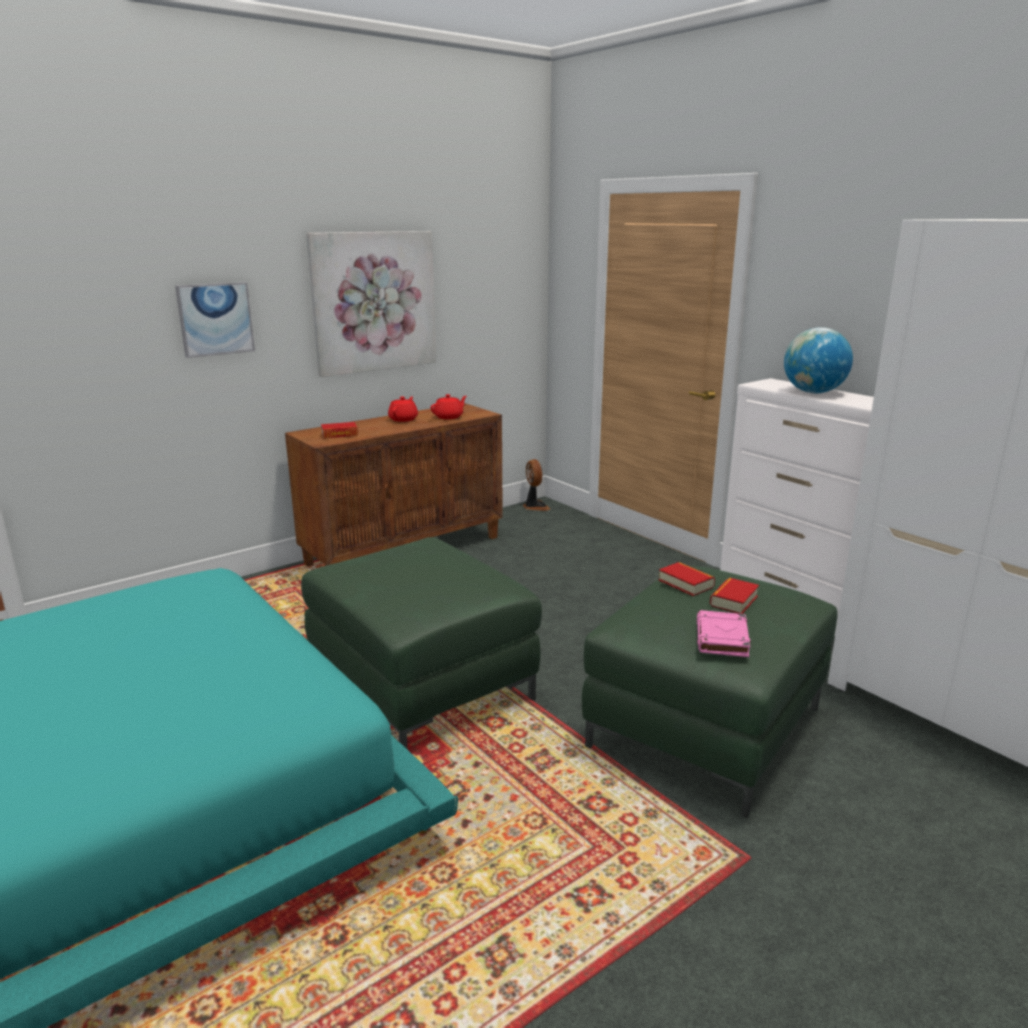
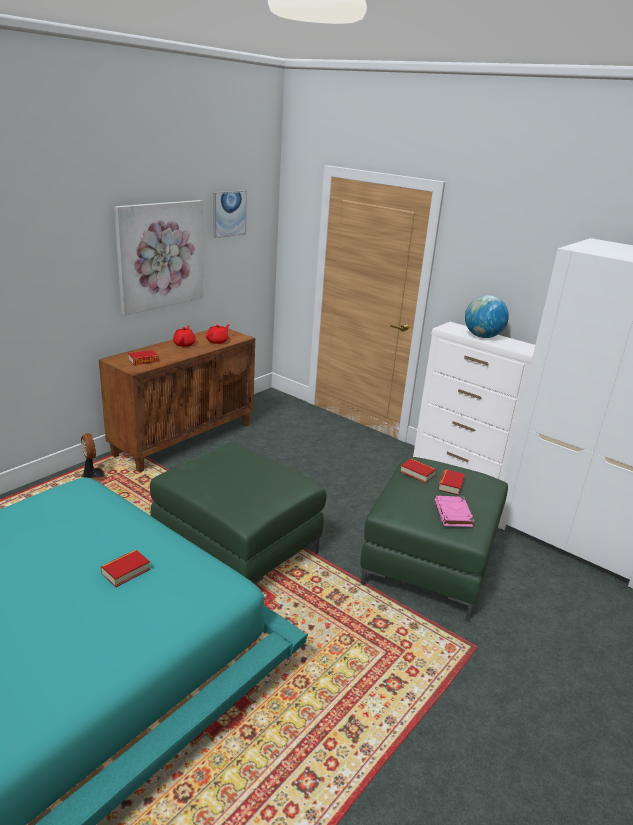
camera: 15 degrees left, 5 degrees up
(202, 675) = (125, 571): none -> book
(215, 319) = (48, 276): picture -> picture (229, 213)
(535, 507) = (267, 397): fan -> fan (93, 476)

